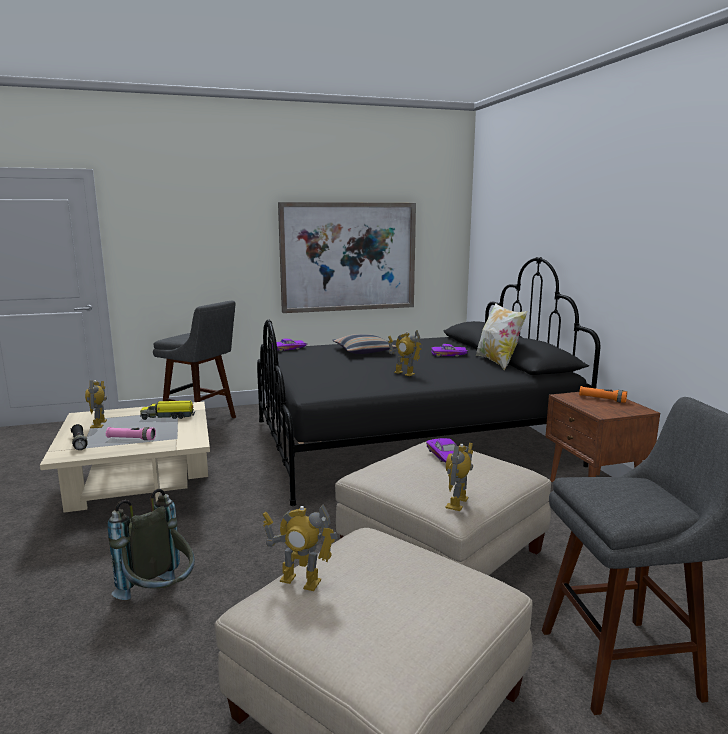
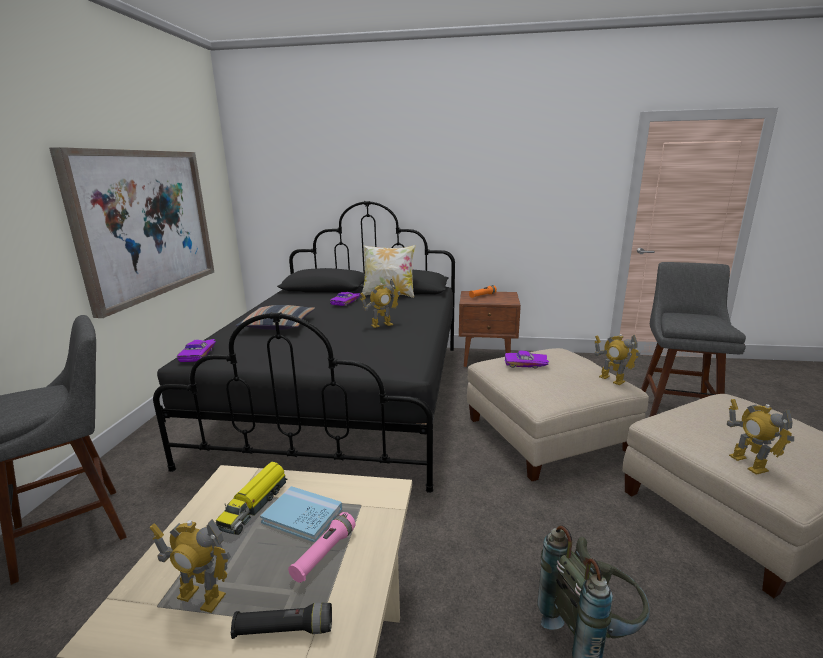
camera: 65 degrees left, 5 degrees up
(162, 428) = (302, 515): none -> blue book
(300, 581) = (747, 463): toy robot -> toy robot turned 120 degrees clockwise

